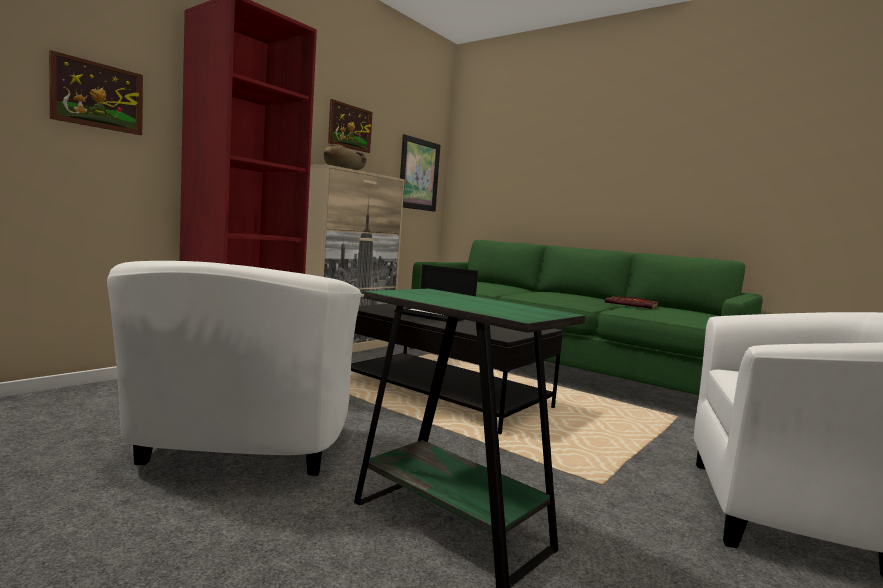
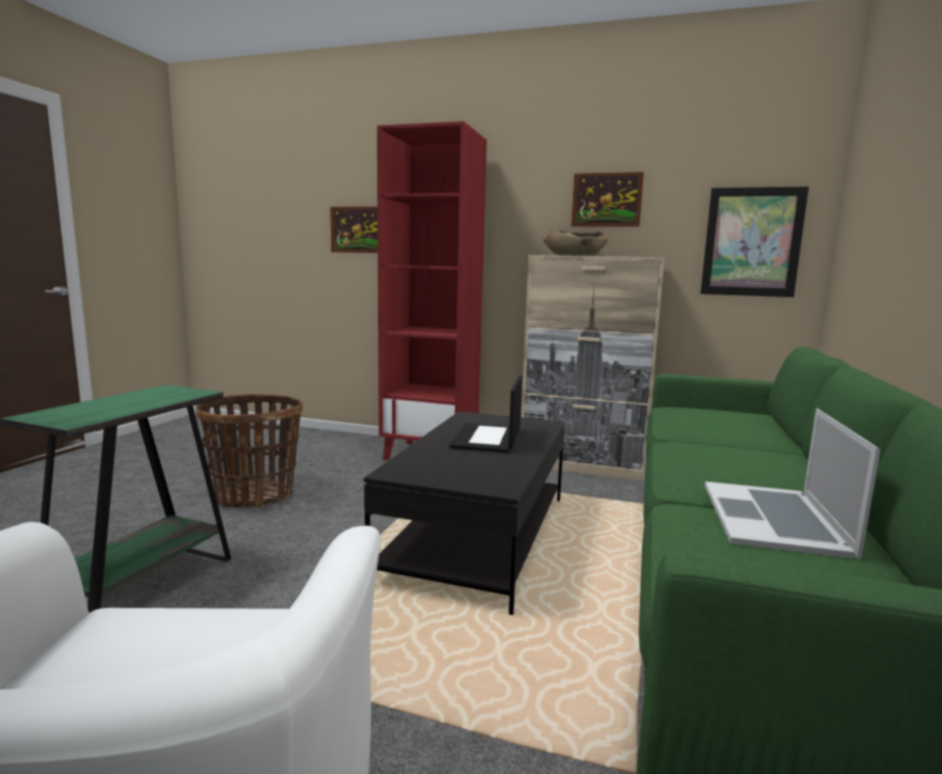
camera: 70 degrees right, 5 degrees up
(239, 454) = (255, 496): white armchair -> basket
(633, 305) = (774, 518): book -> laptop

